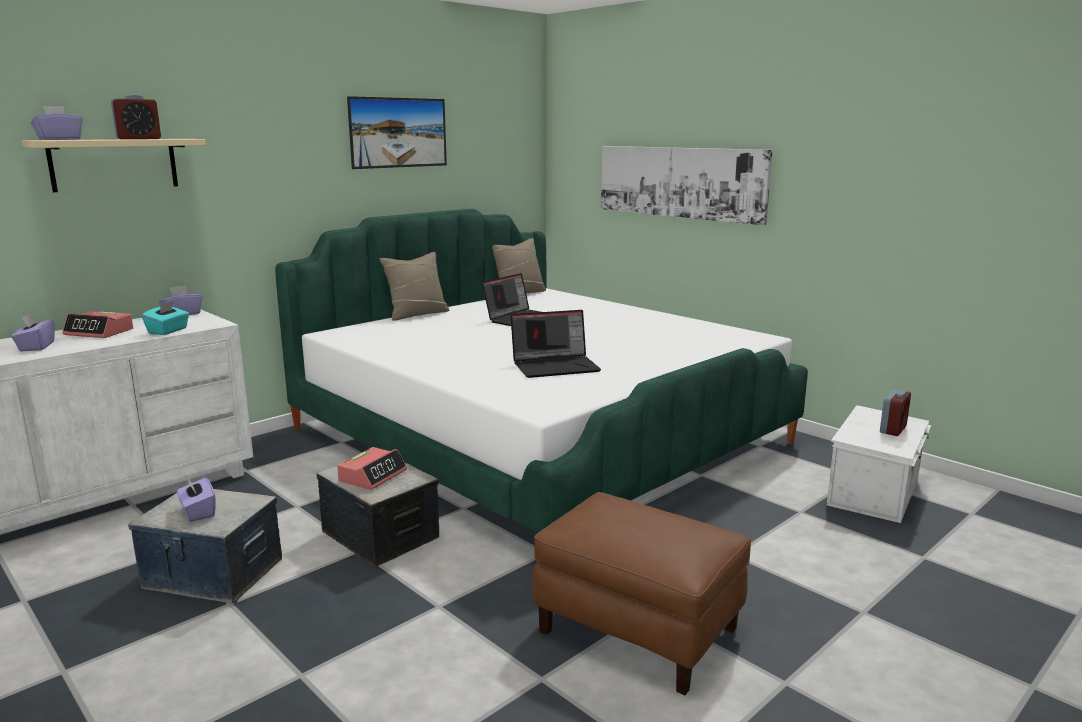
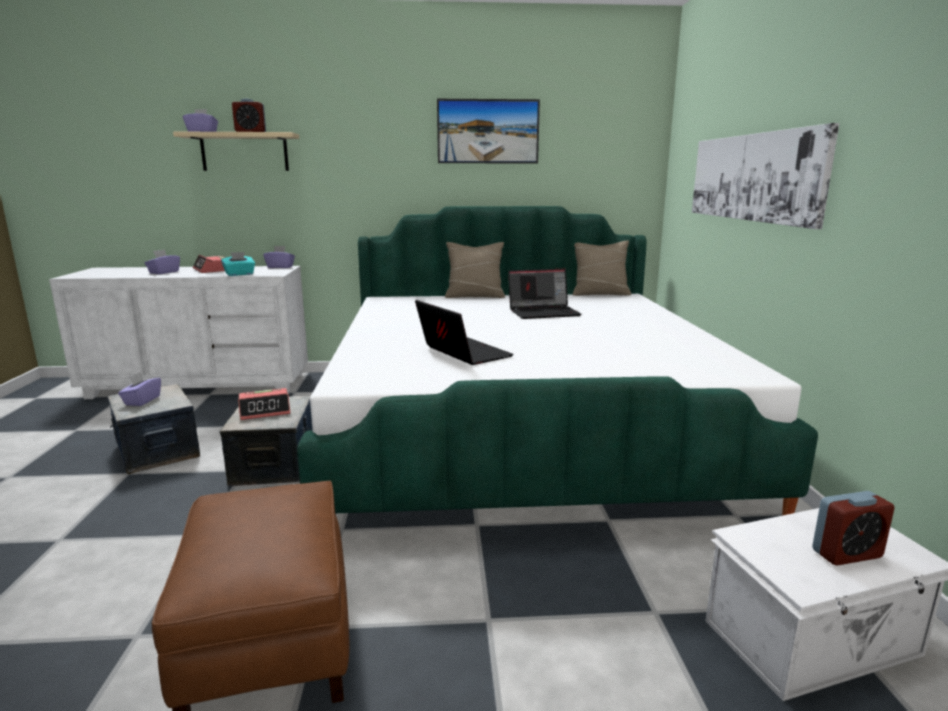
camera: 40 degrees right, 0 degrees up
(556, 366) = (462, 353): laptop -> laptop turned 150 degrees counterclockwise

